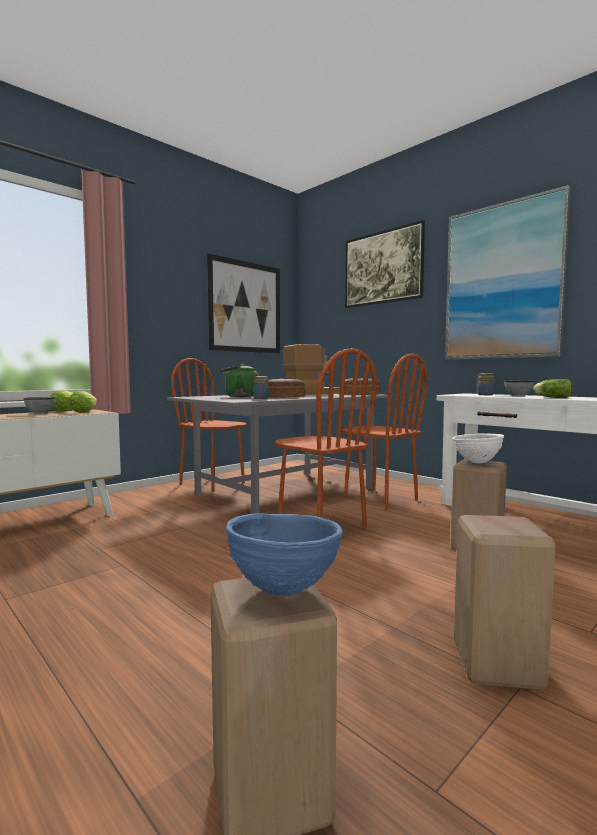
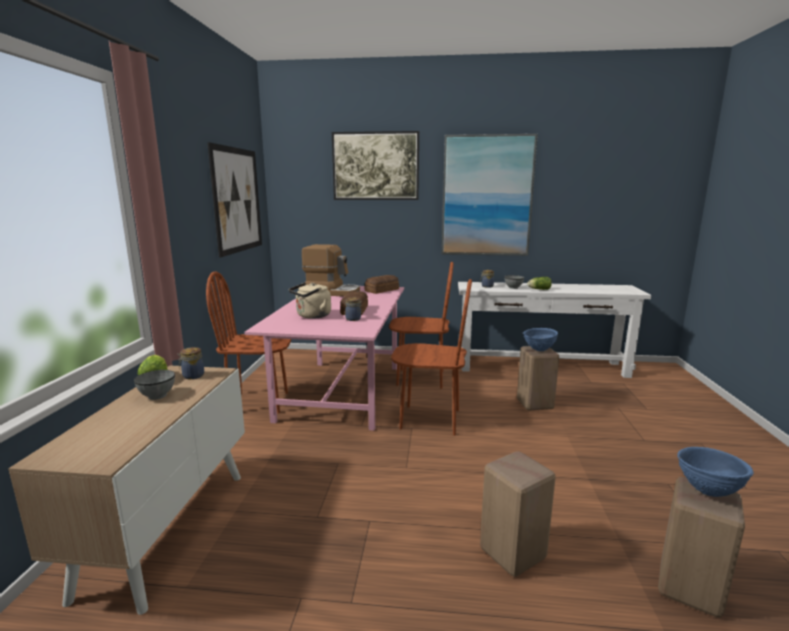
camera: 40 degrees left, 10 degrees up
(85, 412) = (192, 376): lettuce -> jar
(239, 396) = (312, 316): green kettle -> beige kettle
(286, 491) = (341, 391): grey dining table -> pink dining table
(311, 393) = (332, 292): coffee machine -> coffee machine turned 75 degrees clockwise
(476, 463) = (539, 350): white bowl -> blue bowl
(495, 667) = (648, 478): beige stool -> beige stool (512, 554)

